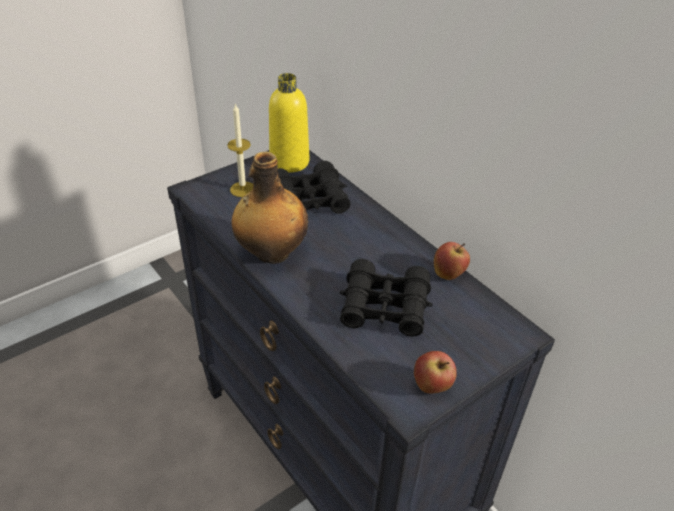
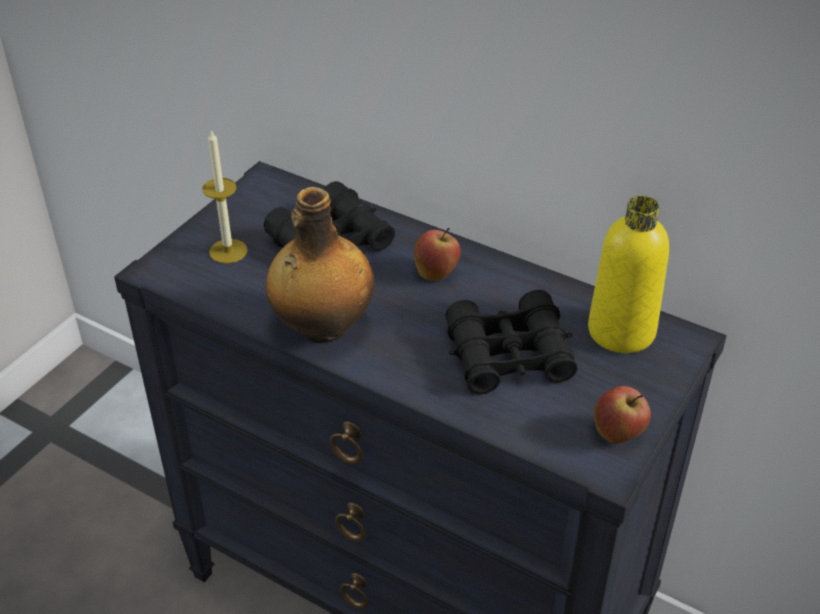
camera: 20 degrees left, 0 degrees up
(289, 162) = (271, 196): yellow bottle -> yellow bottle (621, 331)
(449, 274) = (564, 291): apple -> apple (436, 273)

